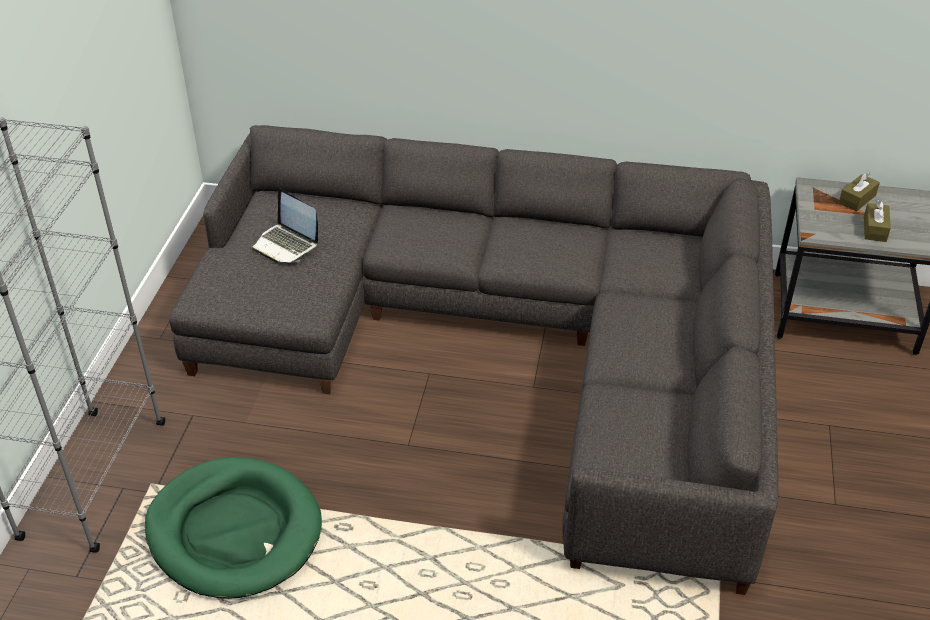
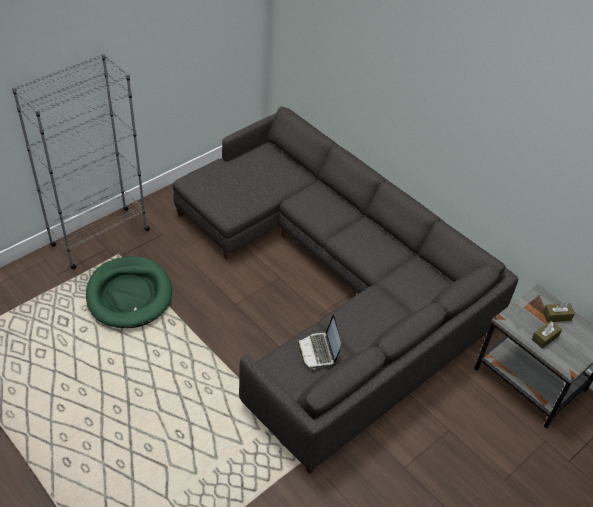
camera: 35 degrees right, 5 degrees up
(286, 244) = (251, 175): laptop -> laptop (319, 351)

